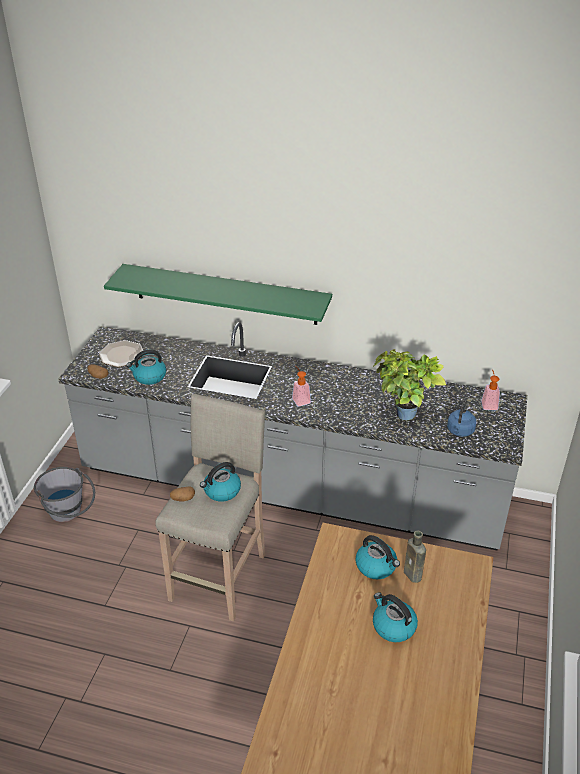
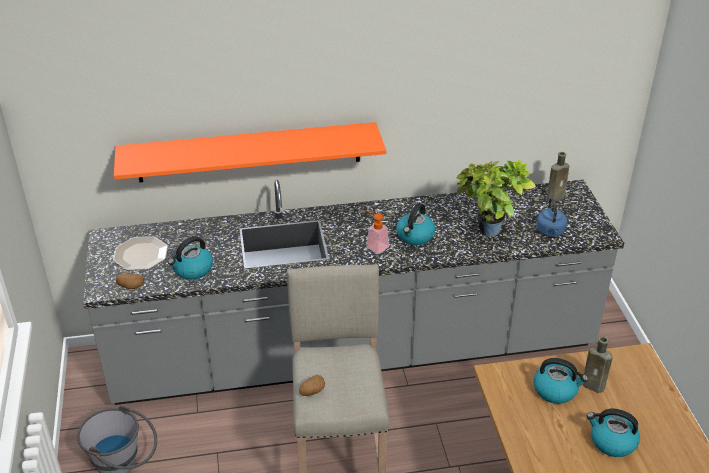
camera: 25 degrees left, 0 degrees up
(221, 491) = (347, 369): kettle -> kettle (415, 236)
(225, 294) = (249, 152): green shelf -> orange shelf
(489, 403) = (556, 197): soap dispenser -> brown bottle

